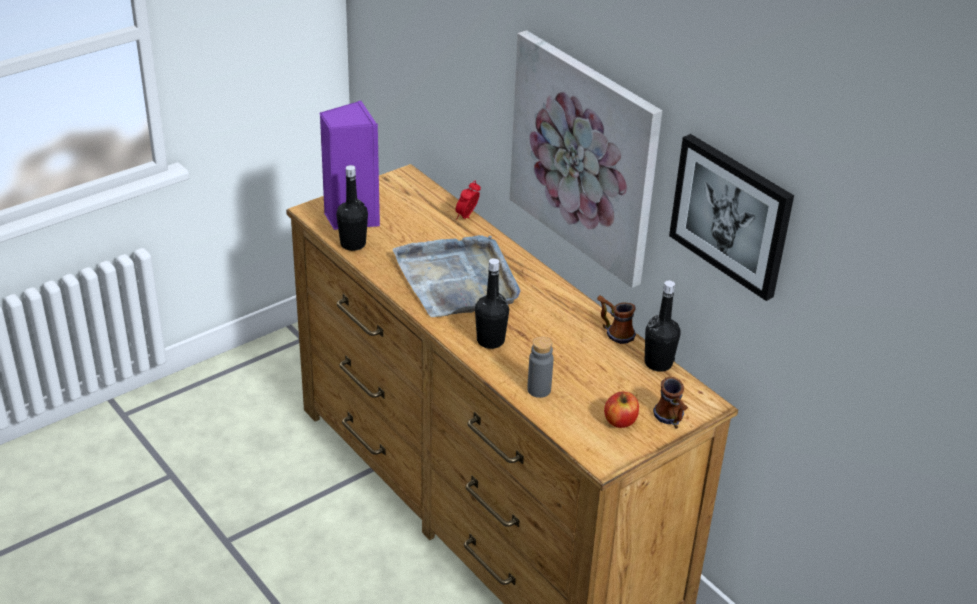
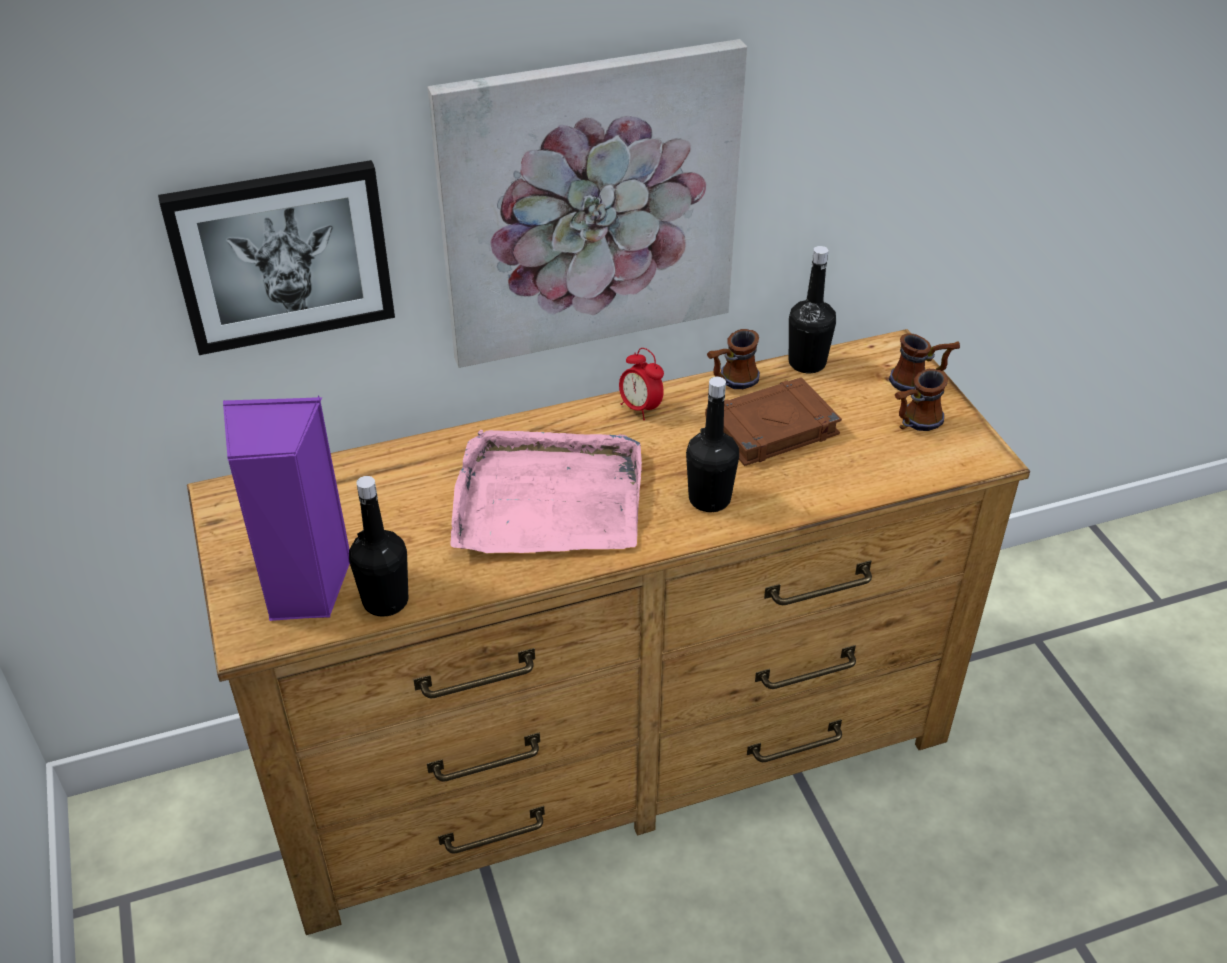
camera: 70 degrees left, 5 degrees up
(458, 280) = (547, 499): grey tray -> pink tray
(467, 217) = (386, 453): alarm clock -> alarm clock (640, 408)
(539, 390) = (833, 478): grey bottle -> none
(574, 356) = (771, 428): none -> brown book
(620, 421) = (914, 423): apple -> mug
(732, 215) = (867, 106): picture -> picture (282, 255)

